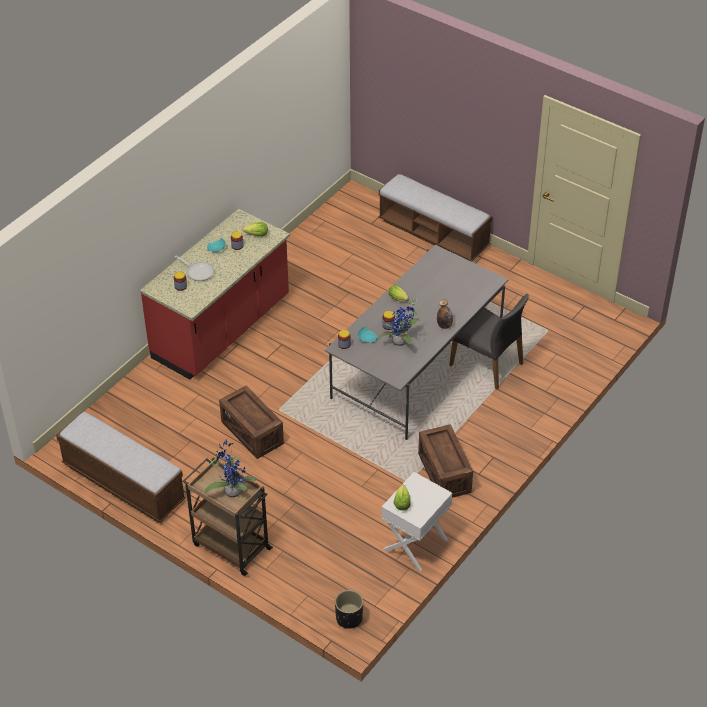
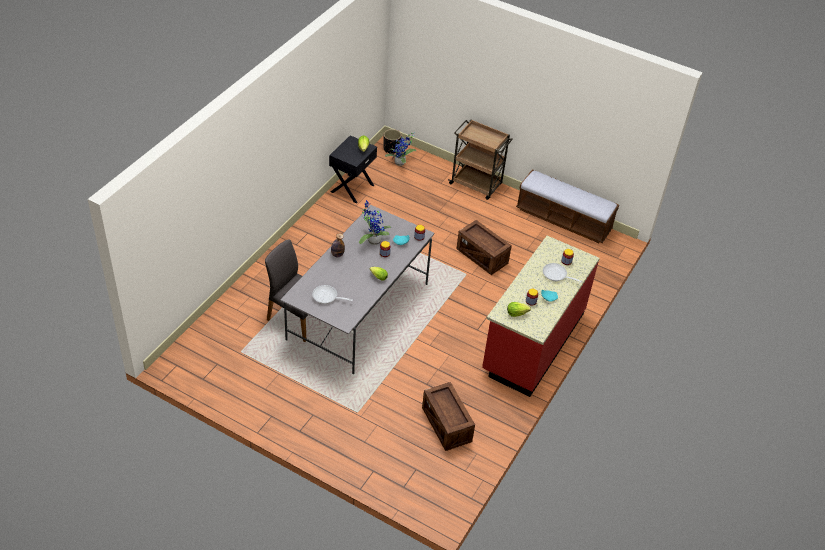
camera: 170 degrees right, 0 degrees up
(231, 490) = (478, 136): potted plant -> potted plant (400, 163)
(416, 544) = (351, 188): white nightstand -> black nightstand
(433, 234) = (349, 458): bench -> none
(444, 473) = (333, 232): crate -> crate (446, 425)
(457, 279) = (327, 297): none -> frying pan

